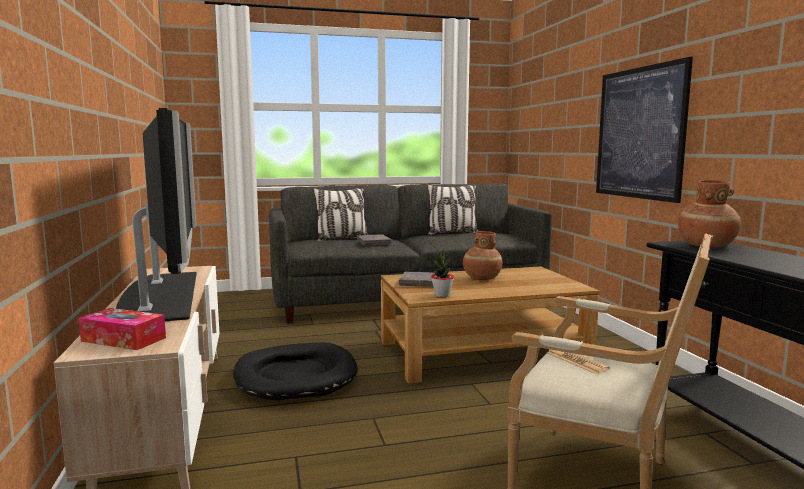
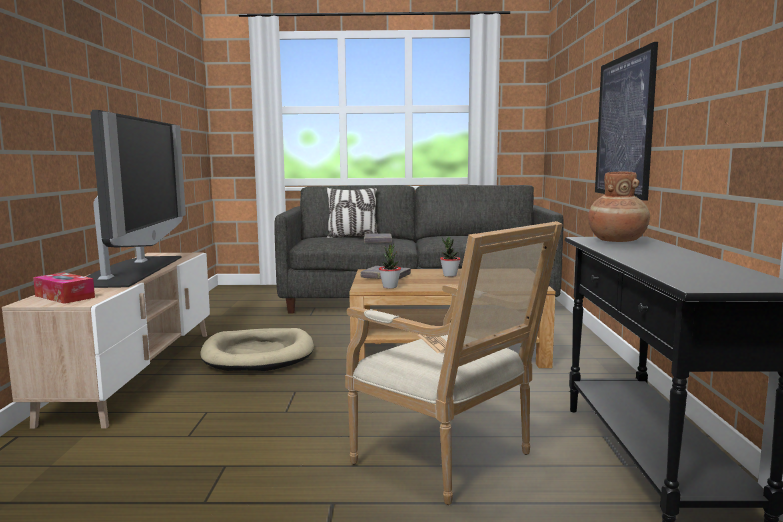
camera: 15 degrees right, 0 degrees up
(296, 376) = (258, 354): black dog bed -> beige dog bed
(452, 233) = (466, 235): pillow -> none
(481, 278) = (450, 275): brown vase -> potted plant

